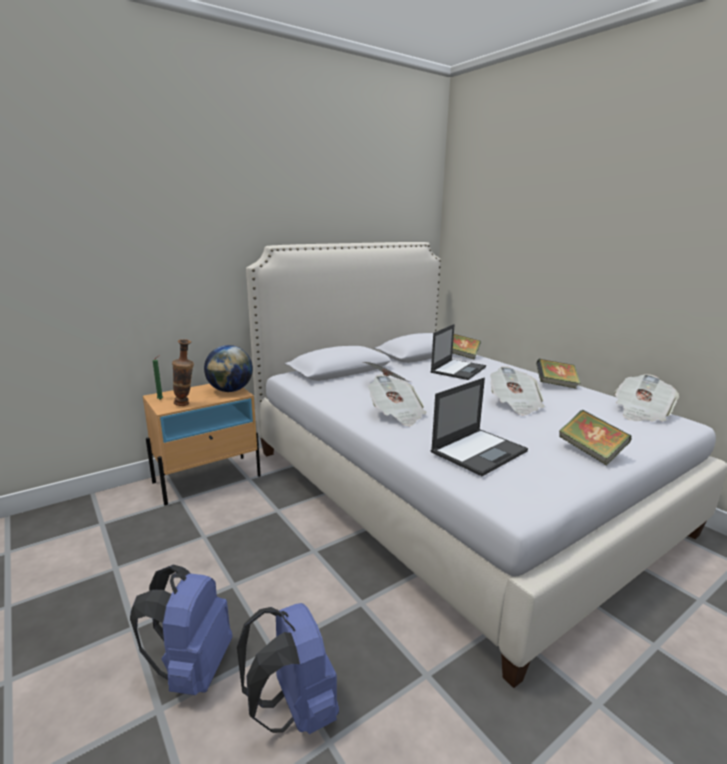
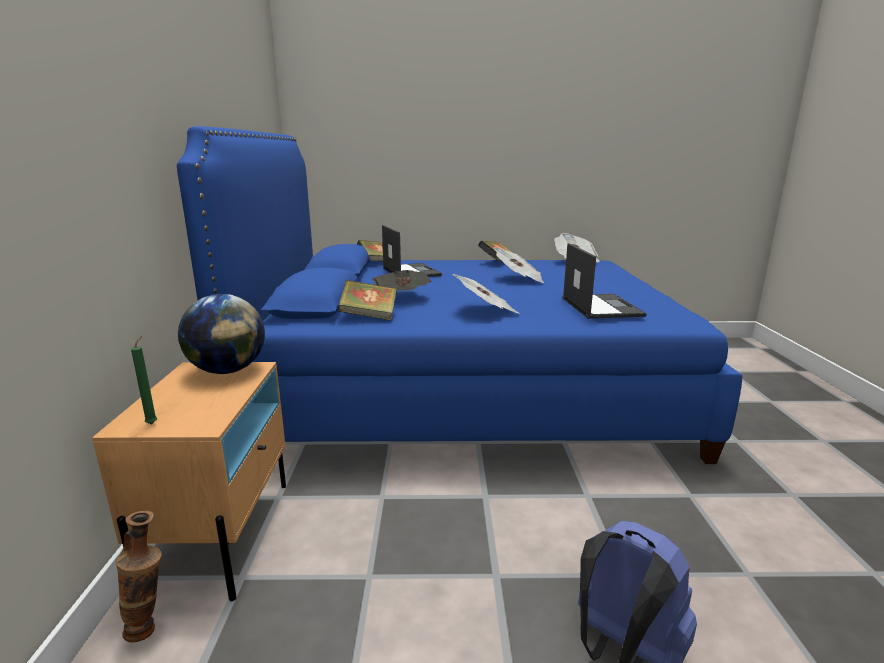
camera: 55 degrees left, 0 degrees up
(186, 405) = (221, 408): vase -> vase (150, 628)
(294, 709) = (706, 584): blue backpack -> none
(449, 488) = (464, 391): white bed -> blue bed
(591, 452) = (626, 287): book -> book (369, 316)

